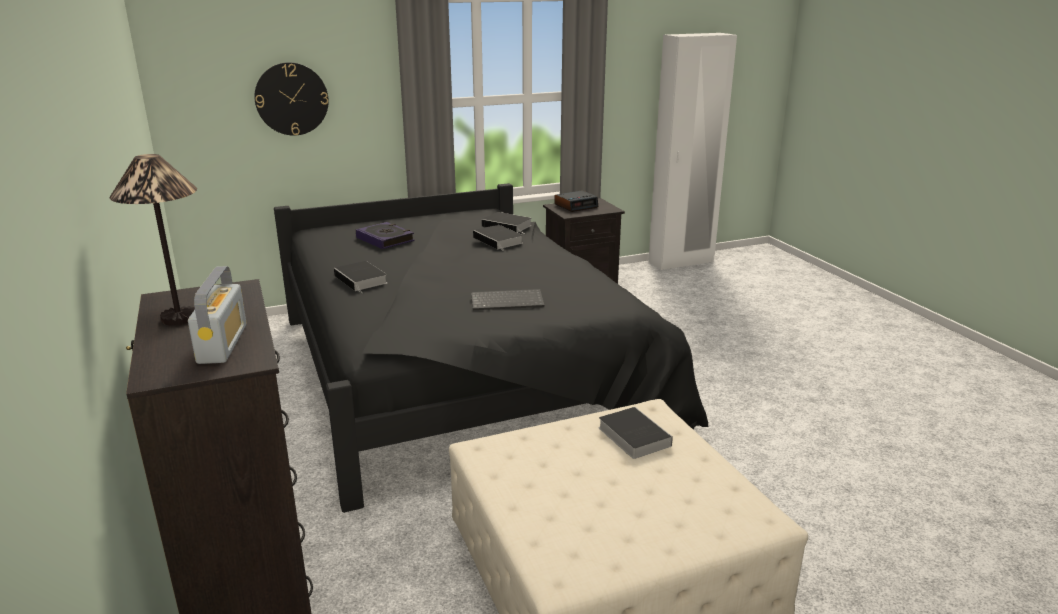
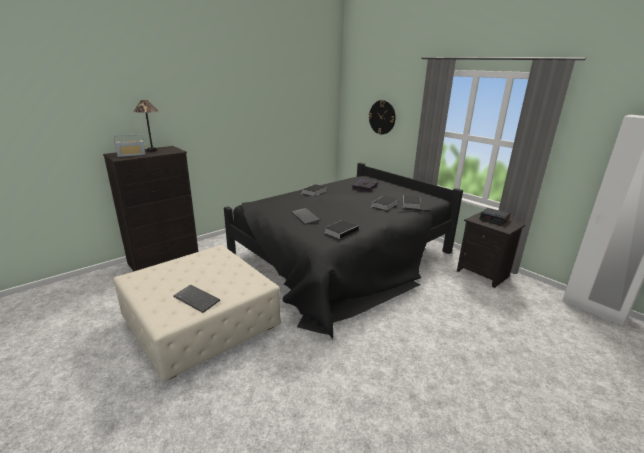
camera: 70 degrees right, 0 degrees up
(632, 435) = (235, 281): book -> book (341, 231)
(687, 480) = (197, 299): none -> keyboard

